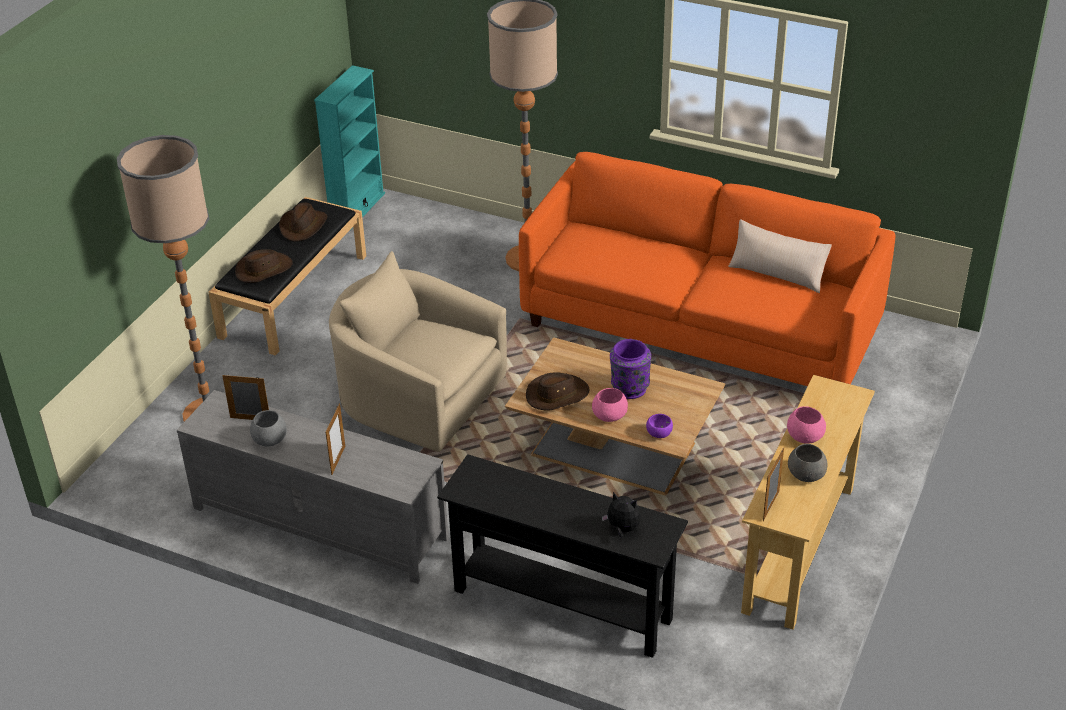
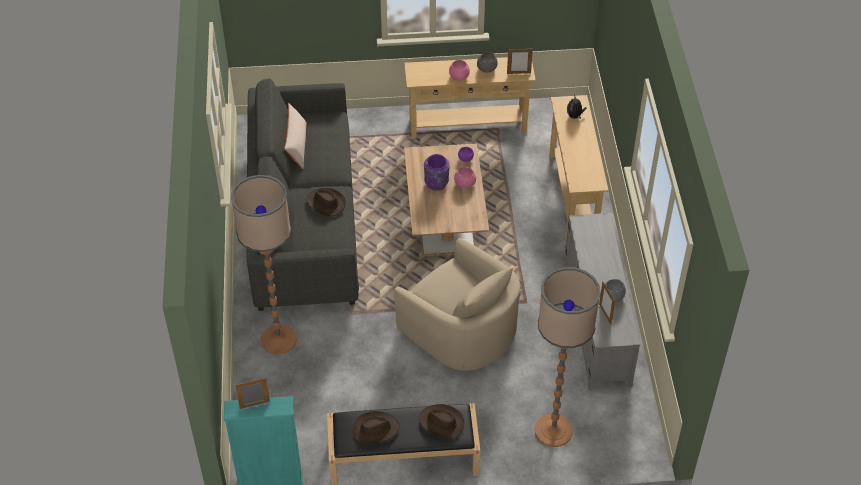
camera: 120 degrees left, 10 degrees up
(338, 460) = (604, 257): picture frame -> picture frame (254, 405)
(418, 396) = (461, 329): beige armchair -> beige armchair turned 45 degrees counterclockwise
(557, 395) = (464, 211): brown hat -> brown hat (325, 203)
(561, 605) = (573, 196): black console table -> beige console table
(700, 326) = (304, 222): orange sofa -> grey sofa

